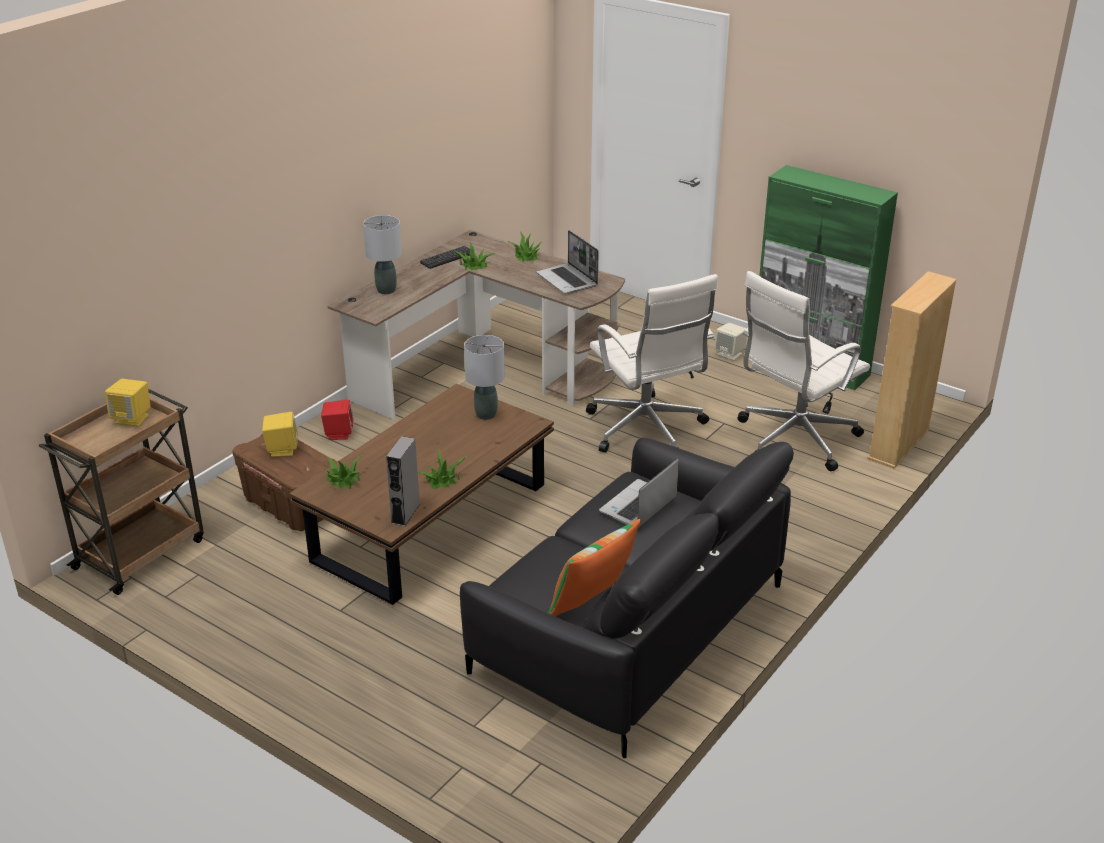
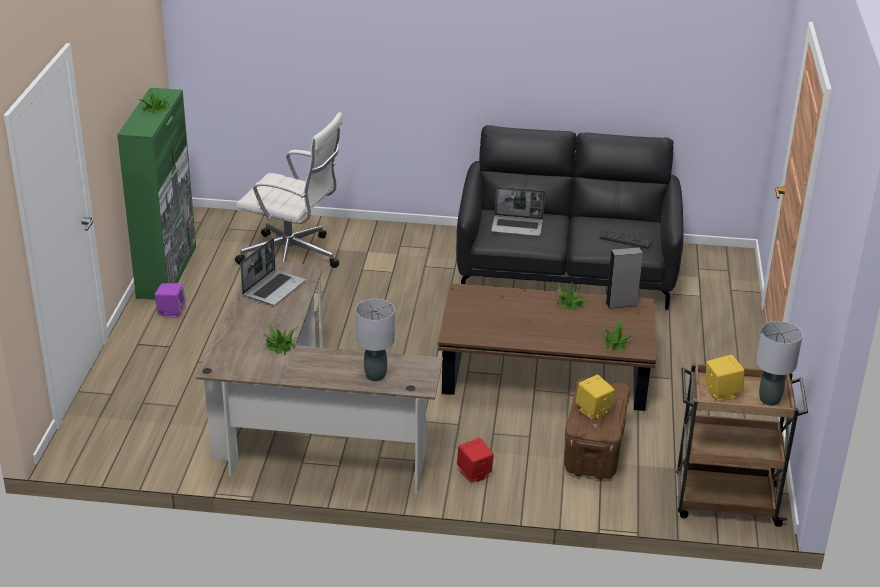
camera: 120 degrees left, 0 degrees up
(447, 258) = (277, 366): keyboard -> keyboard (625, 240)
(486, 414) = (470, 313): grey table lamp -> grey table lamp (769, 399)
(526, 255) = (237, 324): potted plant -> potted plant (156, 108)
(591, 605) = (624, 220): pillow -> none
(646, 430) = (332, 320): white office chair -> none
(730, 354) = (171, 311): beige speaker -> purple speaker
(899, 444) = (265, 219): beige bookcase -> none

